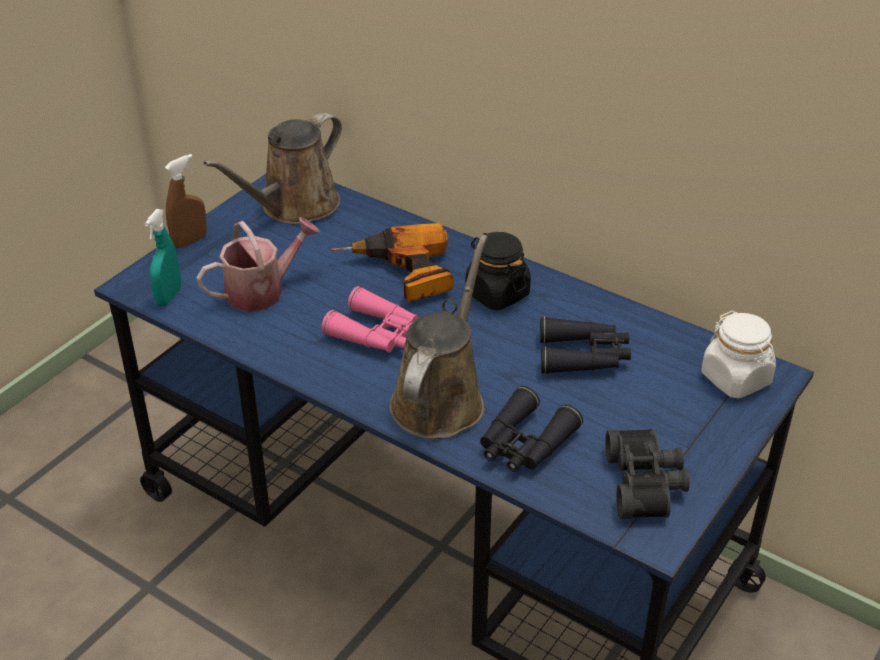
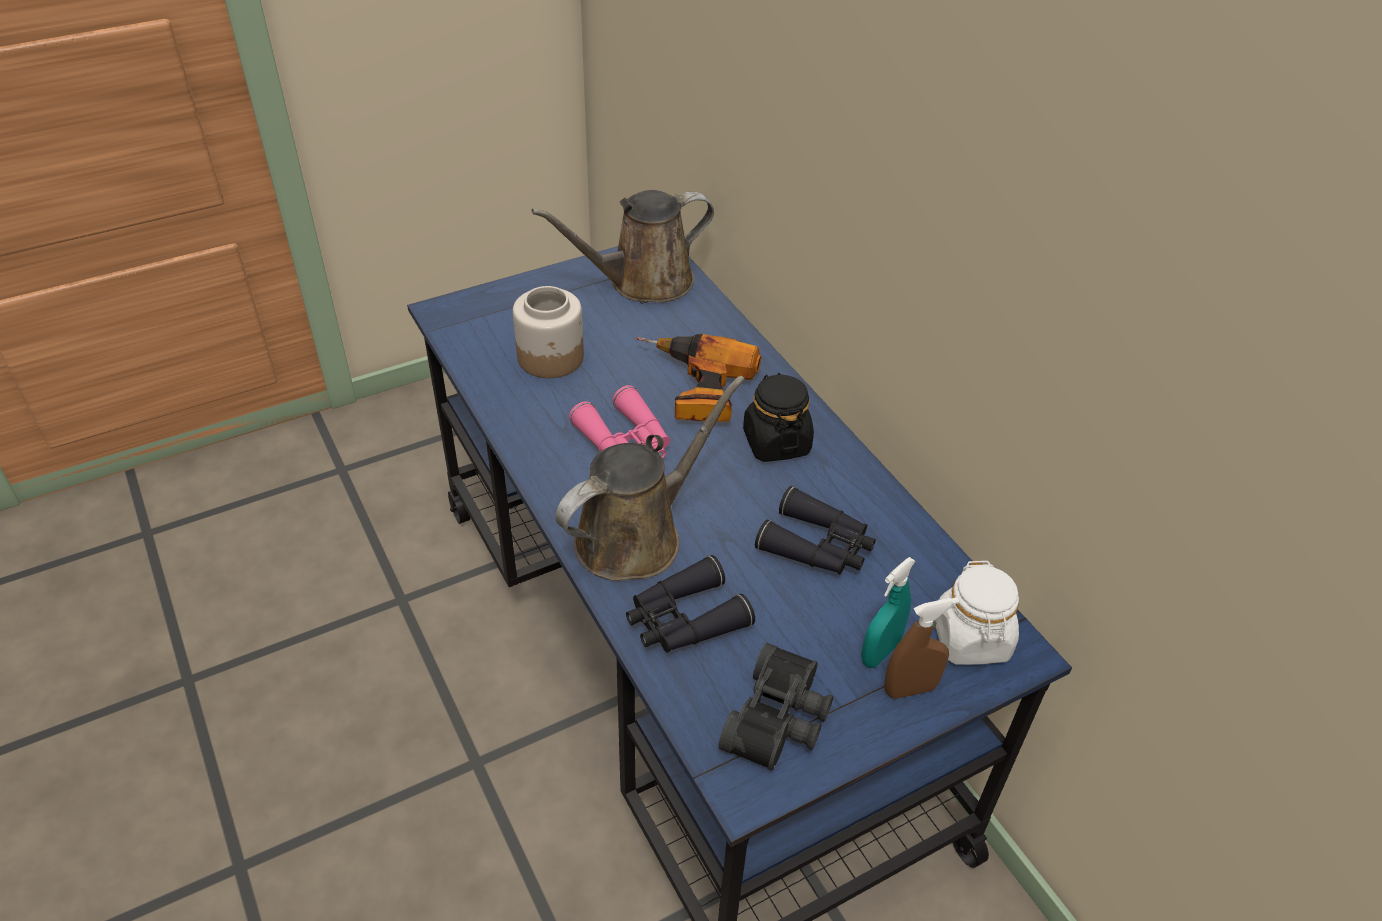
camera: 25 degrees right, 5 degrees up
(169, 297) = (464, 334): turquoise spray bottle -> turquoise spray bottle (880, 652)
(190, 241) = (523, 285): brown spray bottle -> brown spray bottle (910, 689)
(262, 291) = (551, 358): watering can -> jar

